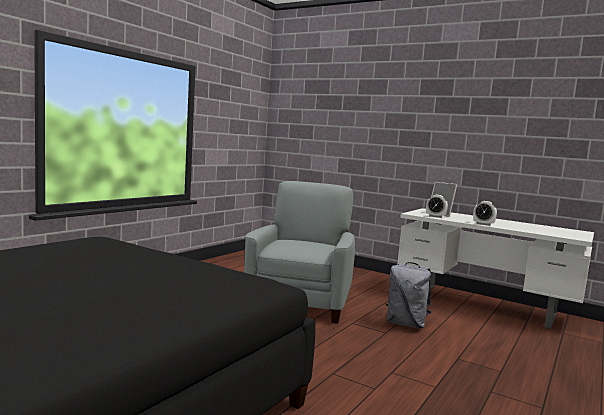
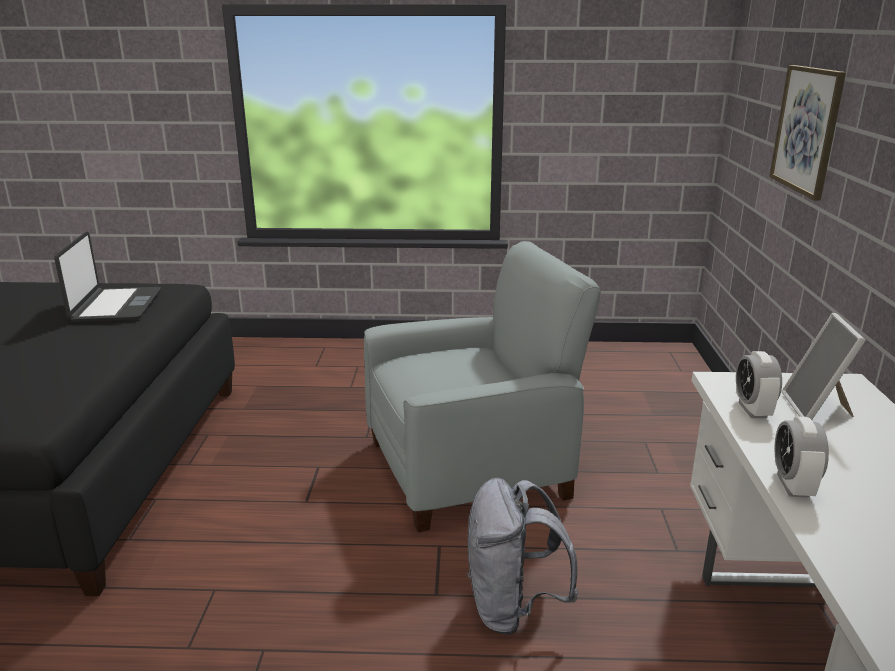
camera: 60 degrees right, 15 degrees up
(100, 250) = (115, 306): none -> laptop
(350, 131) = (807, 130): none -> picture

